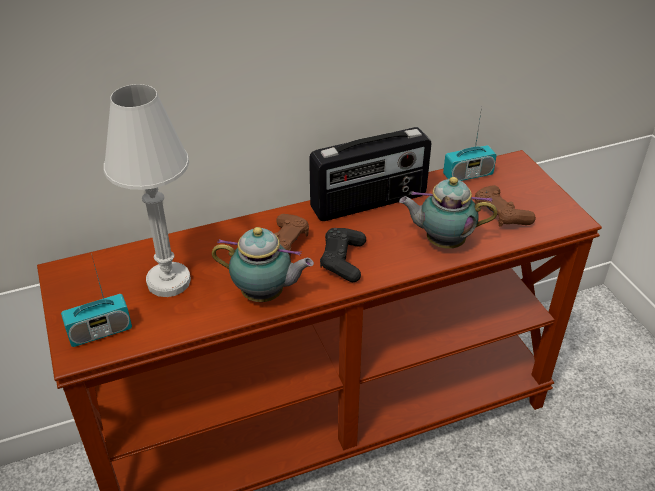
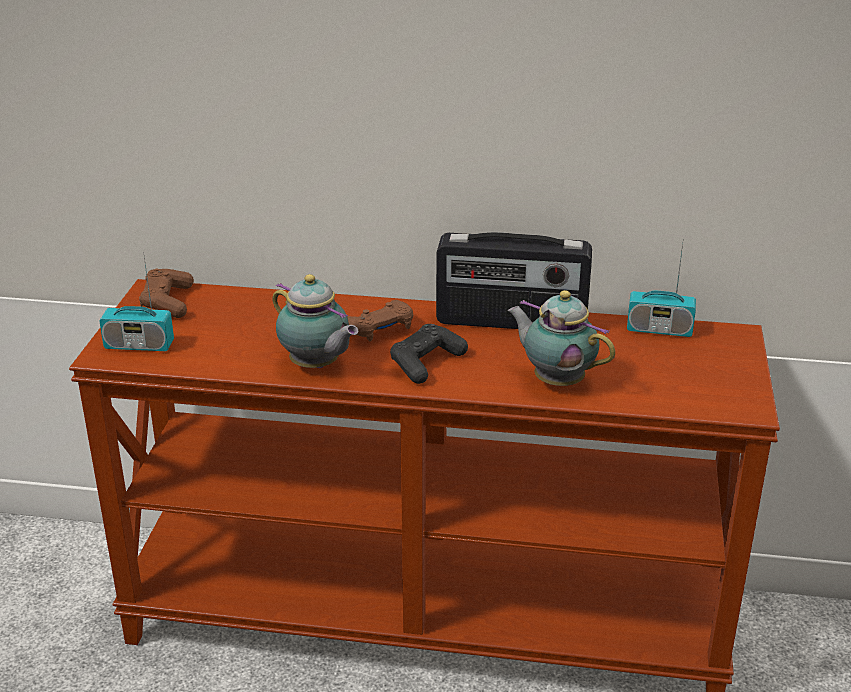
camera: 30 degrees right, 10 degrees down
(168, 281) = (237, 326): white table lamp -> none
(500, 214) = (657, 377): brown game controller -> brown game controller (167, 302)

